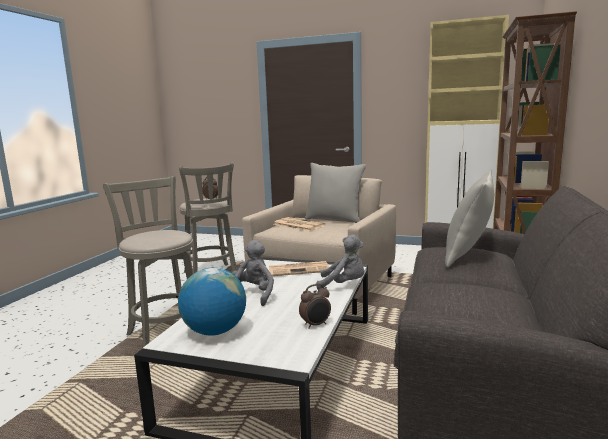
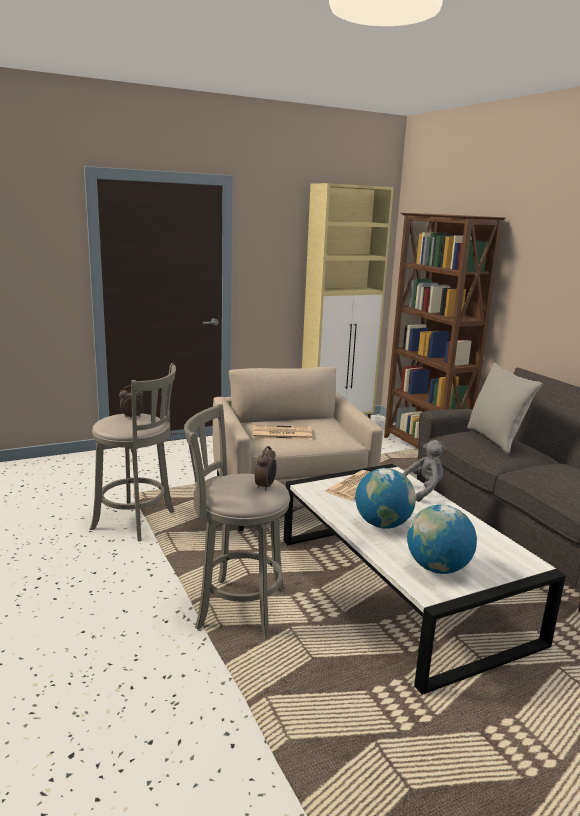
camera: 45 degrees left, 5 degrees up
(253, 295) = (383, 524): grey plush toy -> globe
(316, 325) = (484, 532): alarm clock -> alarm clock (265, 487)
(334, 220) = (297, 419): grey pillow -> none

